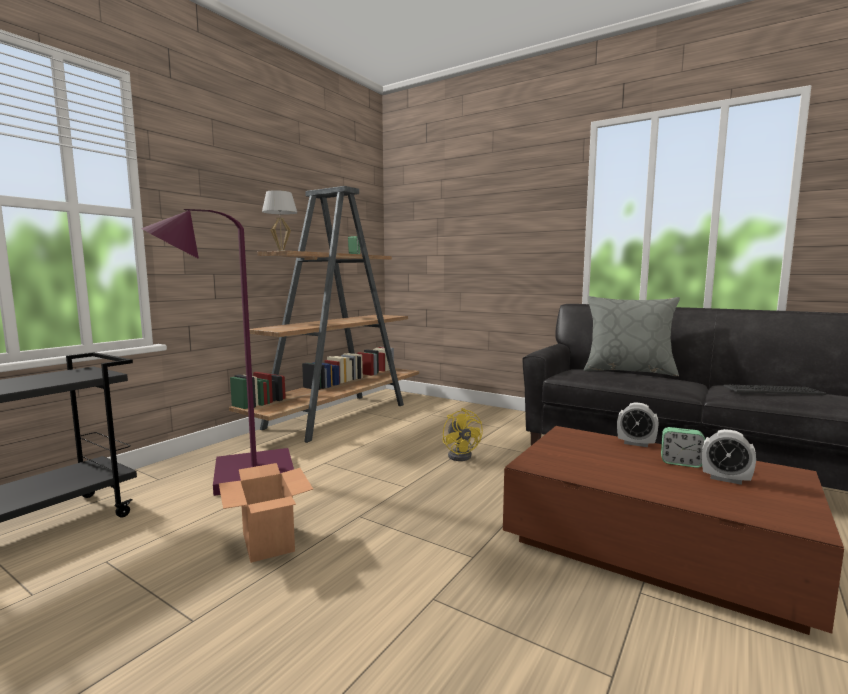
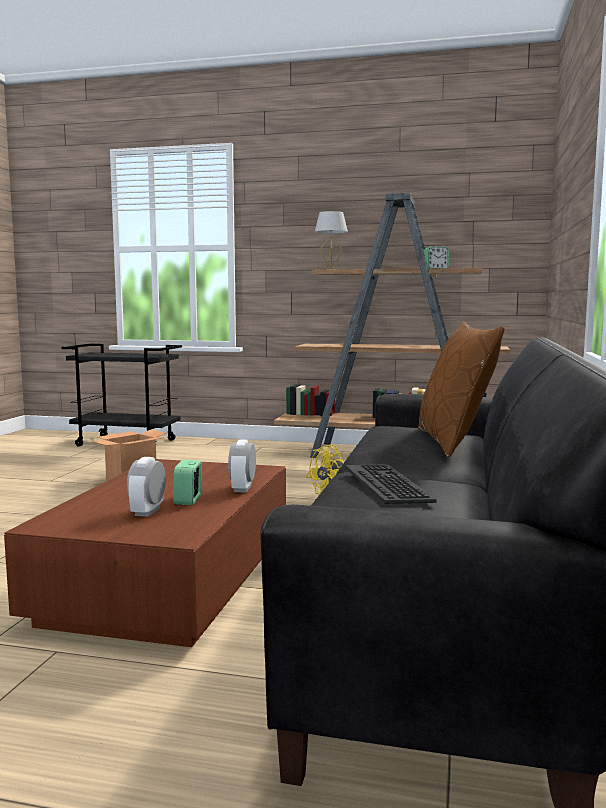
camera: 70 degrees right, 0 degrees up
(238, 476) = (223, 456): purple floor lamp -> none
(628, 371) = (454, 442): grey pillow -> brown pillow

